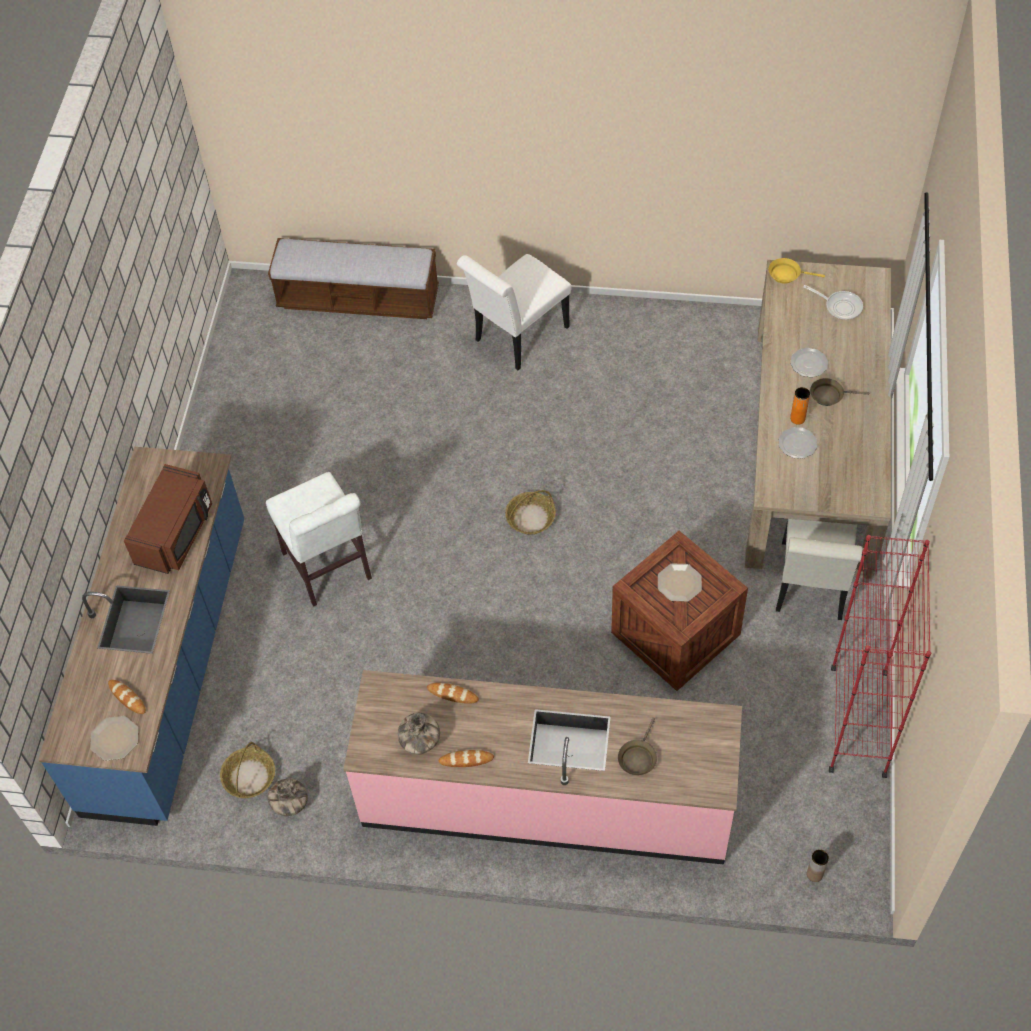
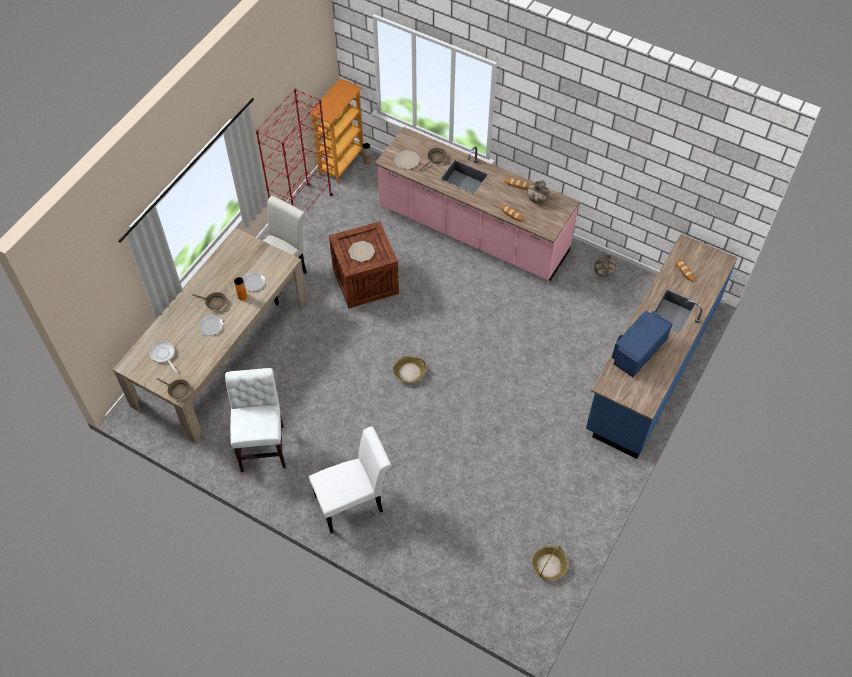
camera: 160 degrees left, 0 degrees up
(115, 738) = (694, 253): plate -> plate (407, 160)
(176, 533) = (637, 351): brown microwave -> blue microwave
(249, 776) = (621, 292): basket -> basket (549, 566)
(329, 569) = (542, 387): white chair -> white chair (263, 445)
(358, 299) = (450, 583): bench -> none
(787, 274) = (177, 390): yellow frying pan -> brown frying pan
(858, 849) = (341, 163): none -> bookcase

